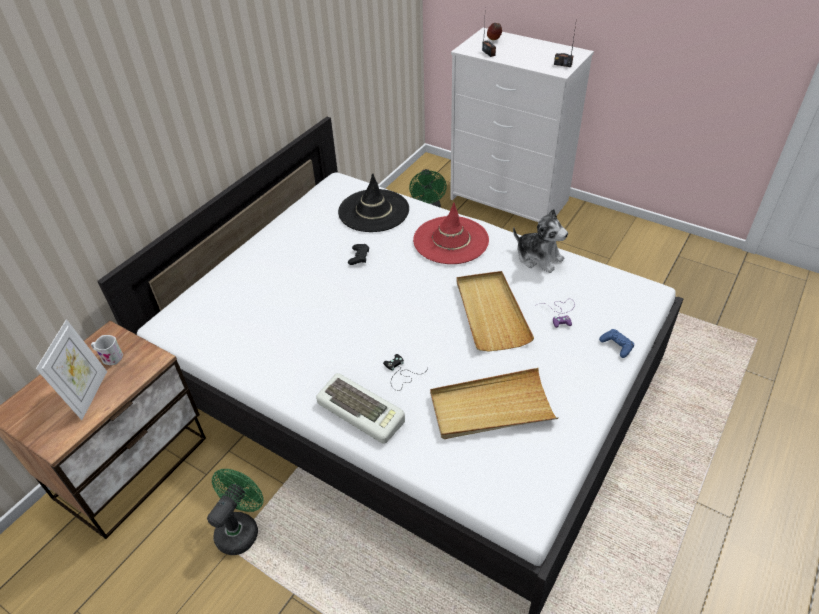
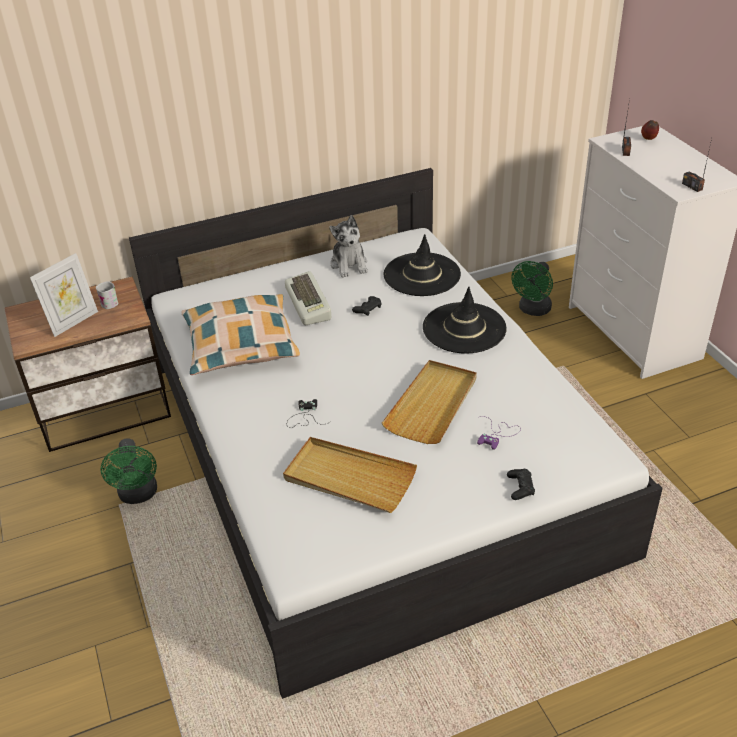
camera: 35 degrees right, 5 degrees down
(241, 528) = (138, 495): green fan -> green fan turned 105 degrees clockwise
(278, 337) = (240, 344): none -> pillow
(362, 411) = (247, 429): keyboard -> keyboard (310, 303)
(450, 240) = (464, 328): red hat -> black hat
(538, 258) = (532, 379): plush toy -> plush toy (349, 264)
(617, 345) = (520, 487): blue game controller -> black game controller

